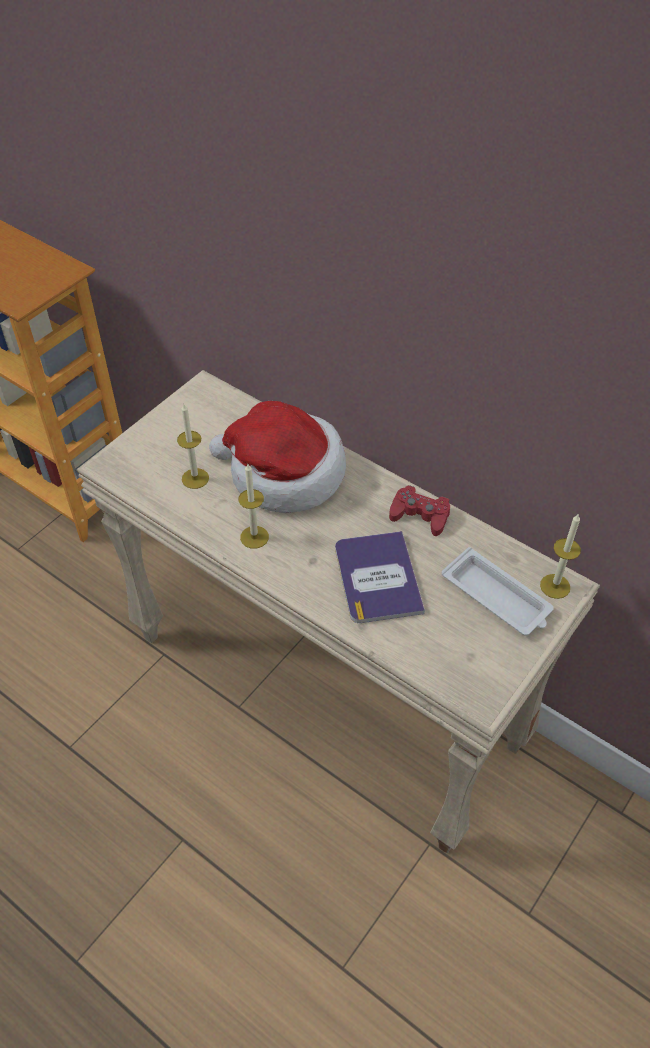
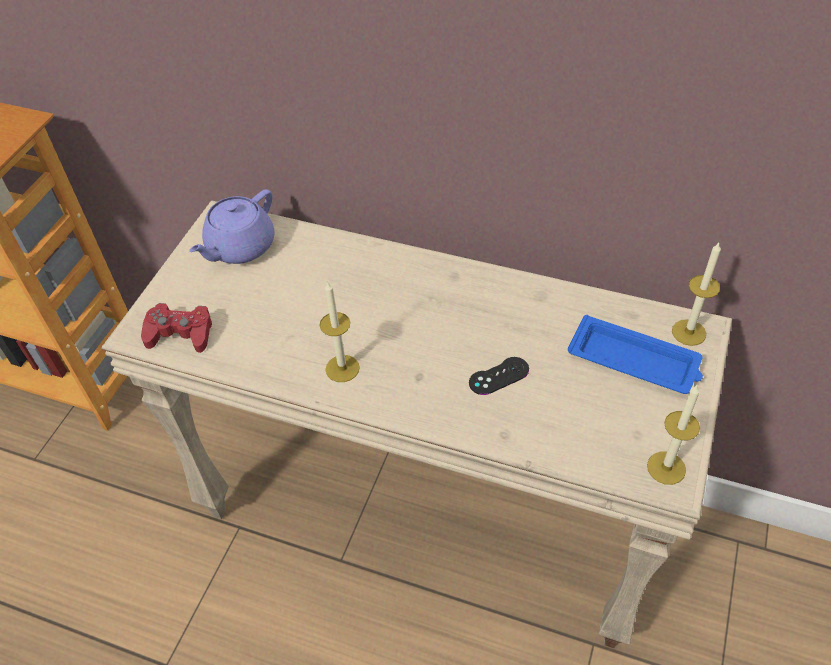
camera: 15 degrees left, 0 degrees up
(195, 478) = (248, 320): candle -> candle (666, 468)
(210, 416) = (240, 247): none -> purple teapot
(283, 474) = (347, 289): hat -> none
(377, 578) = (499, 376): book -> black game controller
(420, 515) = (515, 295): red game controller -> red game controller (180, 333)
(497, 597) = (635, 361): white tray -> blue tray

